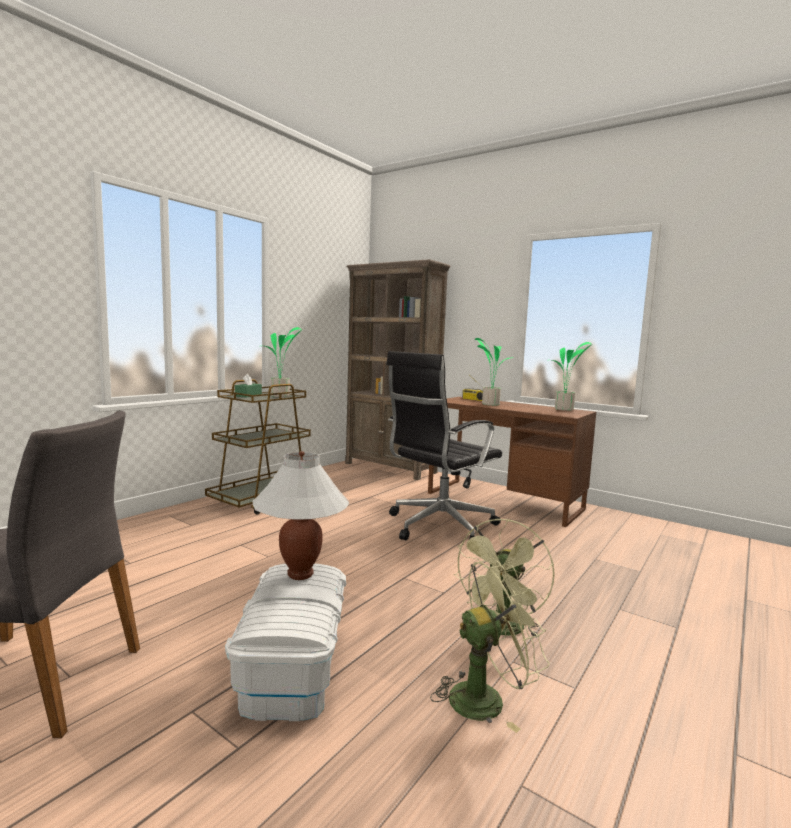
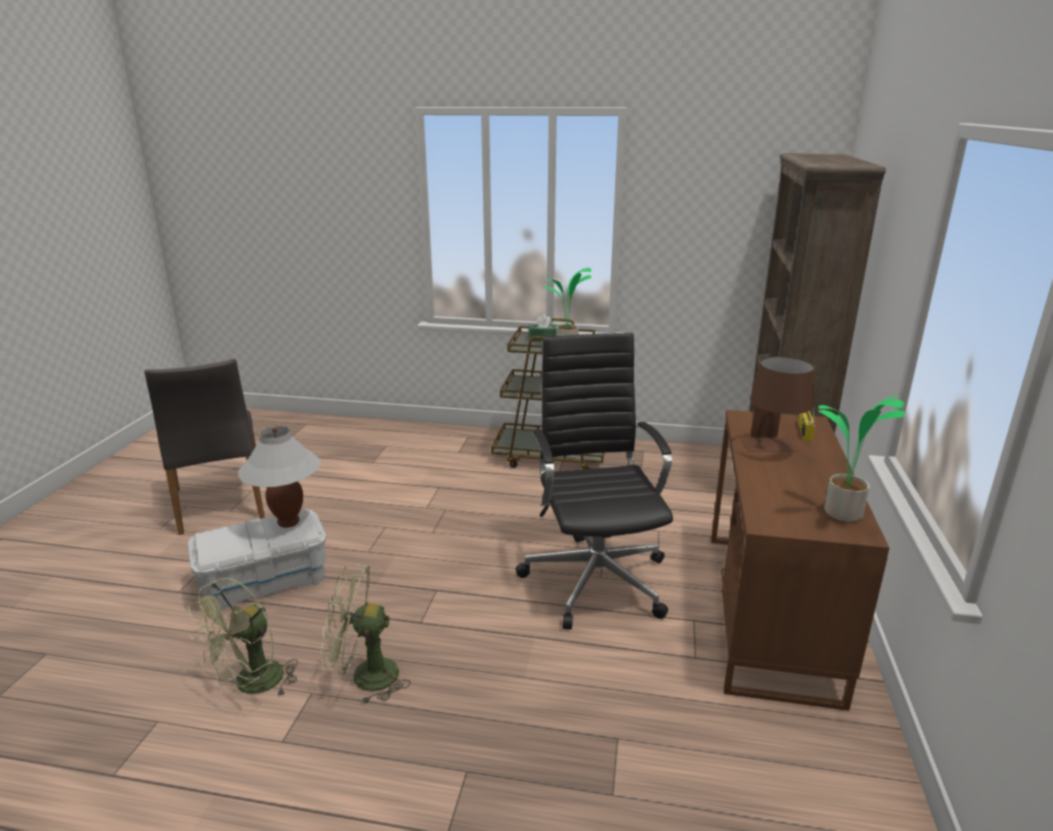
camera: 65 degrees right, 15 degrees up
(438, 526) = (595, 577): black office chair -> black office chair turned 60 degrees clockwise
(486, 697) = (252, 685): green fan -> green fan turned 75 degrees clockwise
(489, 404) = (772, 449): potted plant -> brown table lamp

